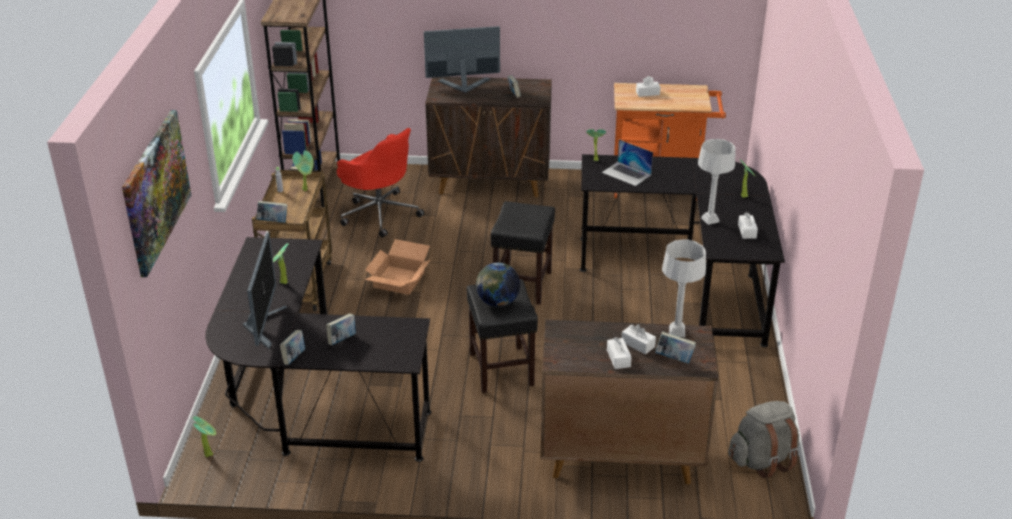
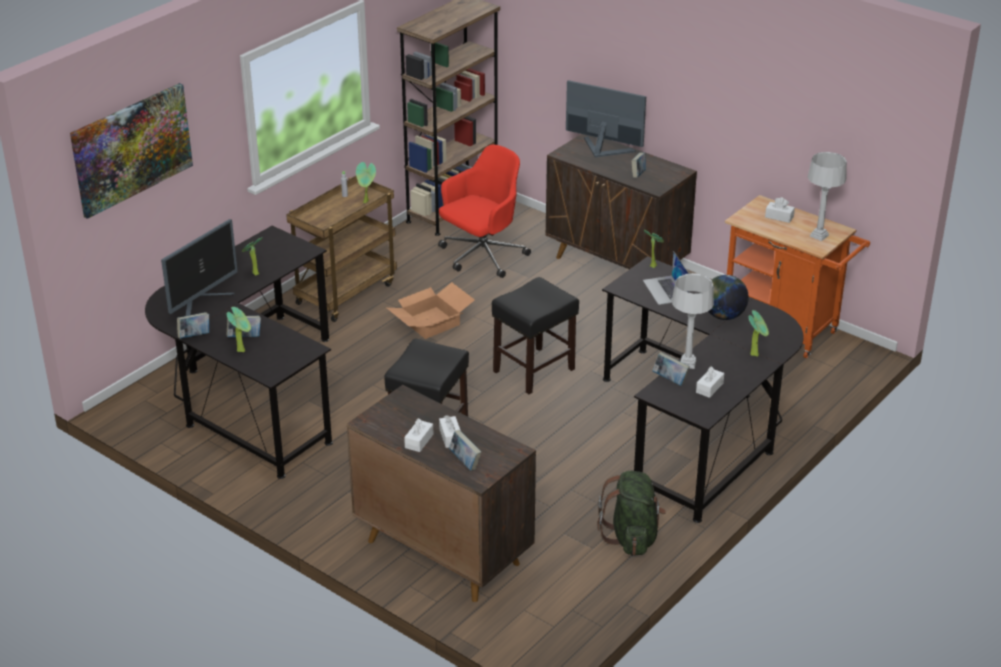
camera: 35 degrees right, 0 degrees up
(209, 453) = (137, 401): potted plant -> potted plant (242, 350)
(273, 221) = (308, 220): book -> book (670, 380)
(380, 213) = (481, 256): red office chair -> red office chair turned 120 degrees counterclockwise
(498, 302) = (421, 362): globe -> globe (723, 316)
(677, 331) = (498, 441): grey table lamp -> grey table lamp (819, 236)
(737, 378) = (632, 537): none -> green backpack
(762, 460) = (564, 615): grey backpack -> none

